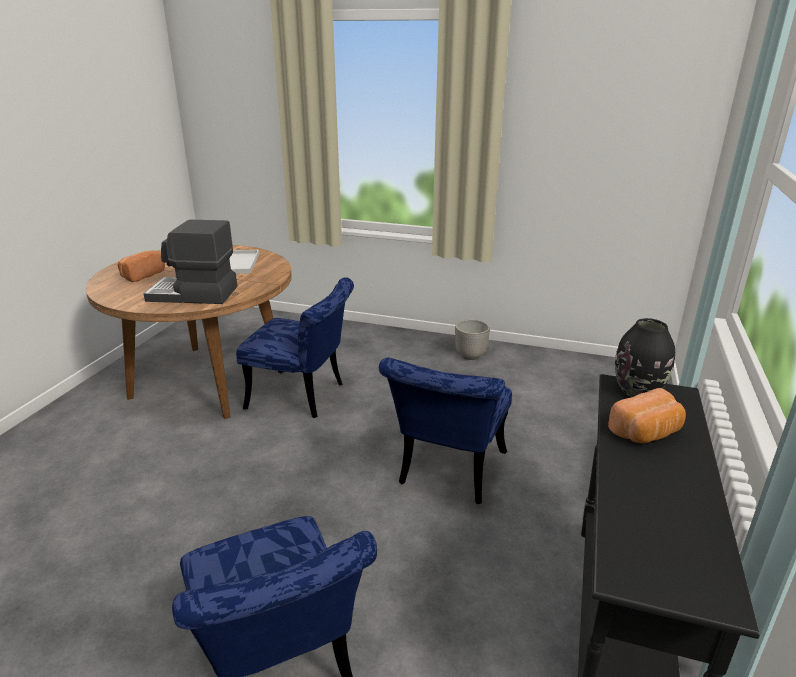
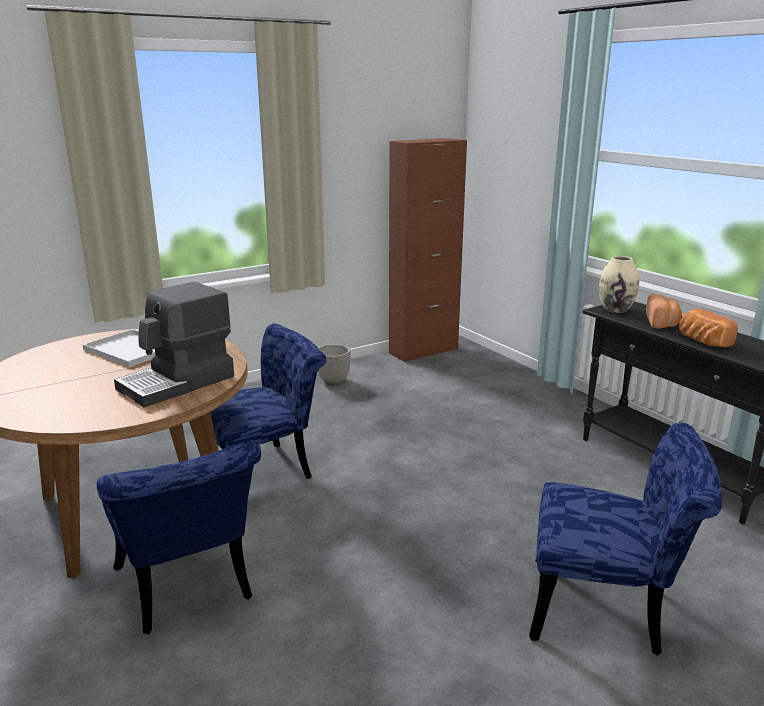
camera: 50 degrees left, 5 degrees down
(141, 275) = (53, 394): bread -> bread (702, 341)
(447, 473) = (468, 454): blue chair -> blue chair (187, 590)
(598, 365) = (423, 351): none -> brown cabinet
(638, 391) = (615, 309): black vase -> beige vase

